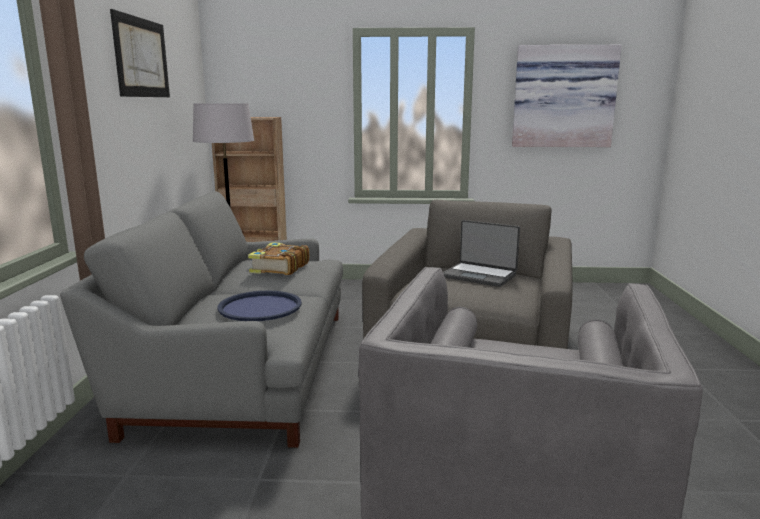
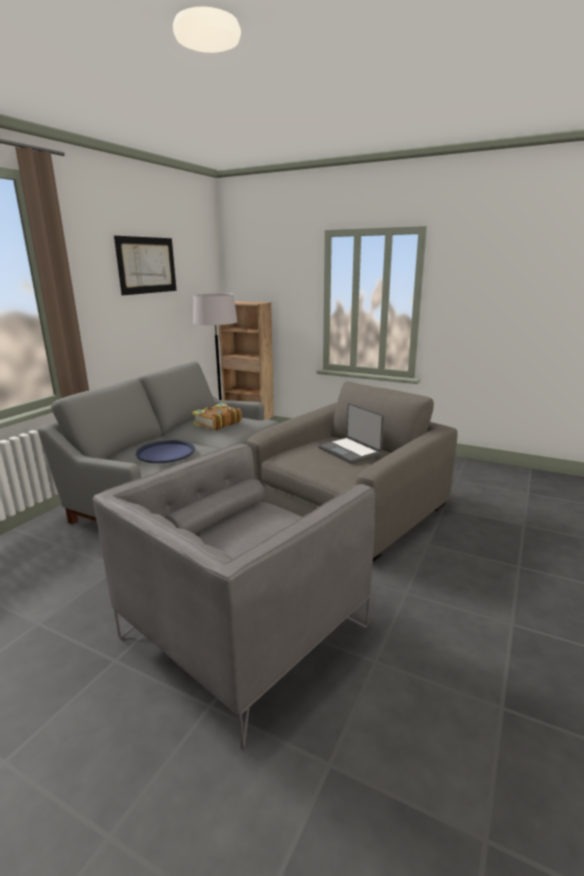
camera: 25 degrees right, 5 degrees up
(563, 97) = (508, 290): picture -> none

